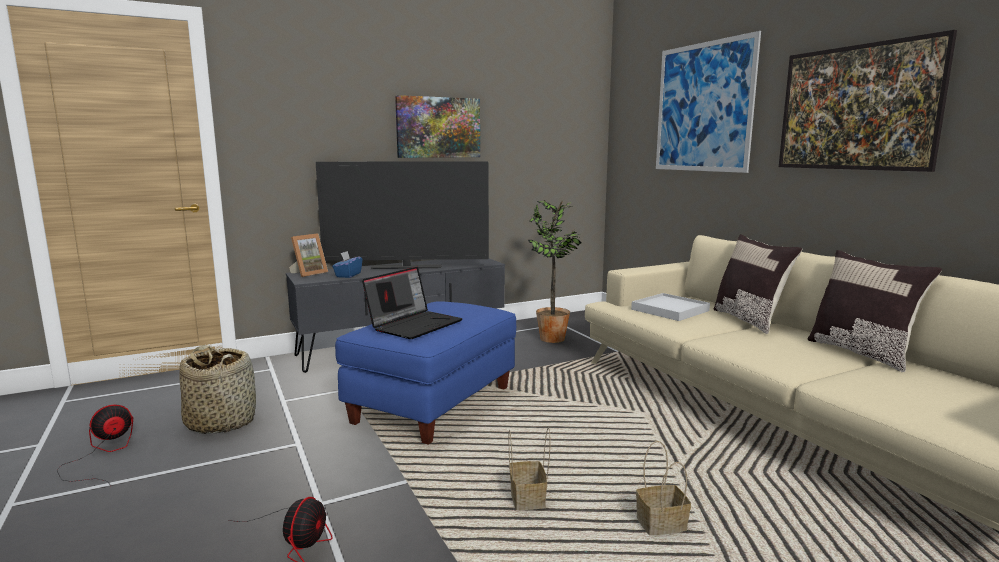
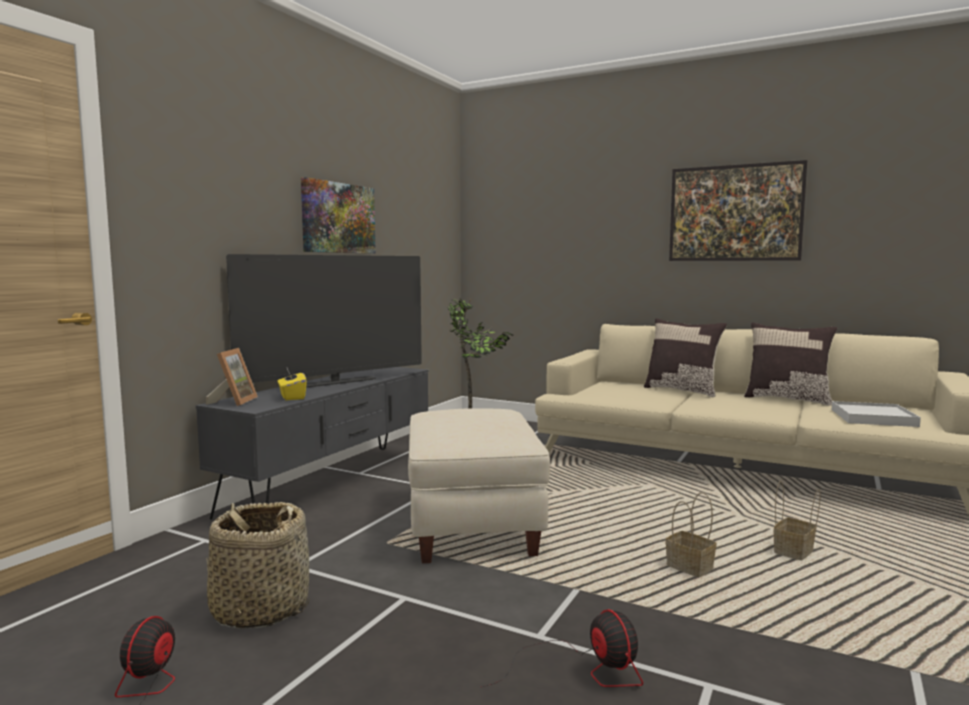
camera: 35 degrees left, 5 degrees down
(348, 275) = (292, 397): blue tissue box -> yellow tissue box
(415, 324) = (475, 431): laptop -> none
(432, 404) = (470, 524): blue ottoman -> beige ottoman
(670, 310) = (616, 392): white tray -> white tray (872, 418)
(703, 107) = (582, 209): picture -> none

